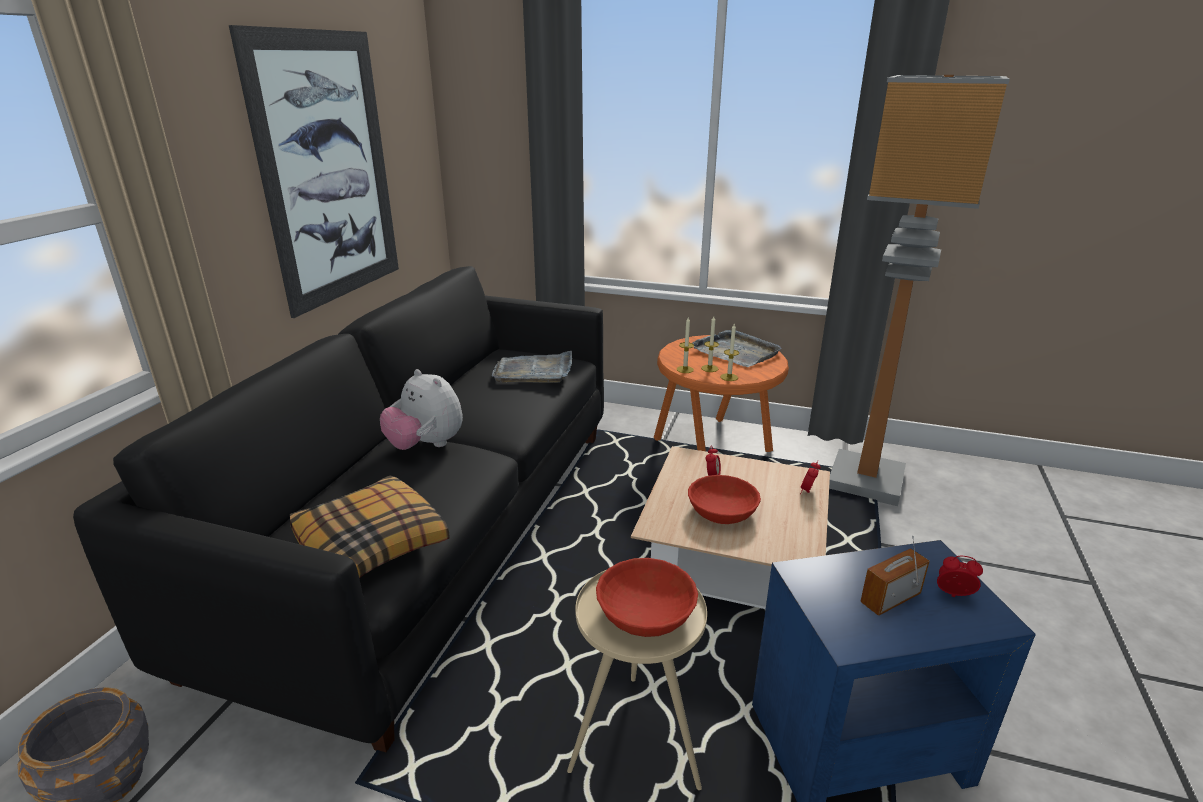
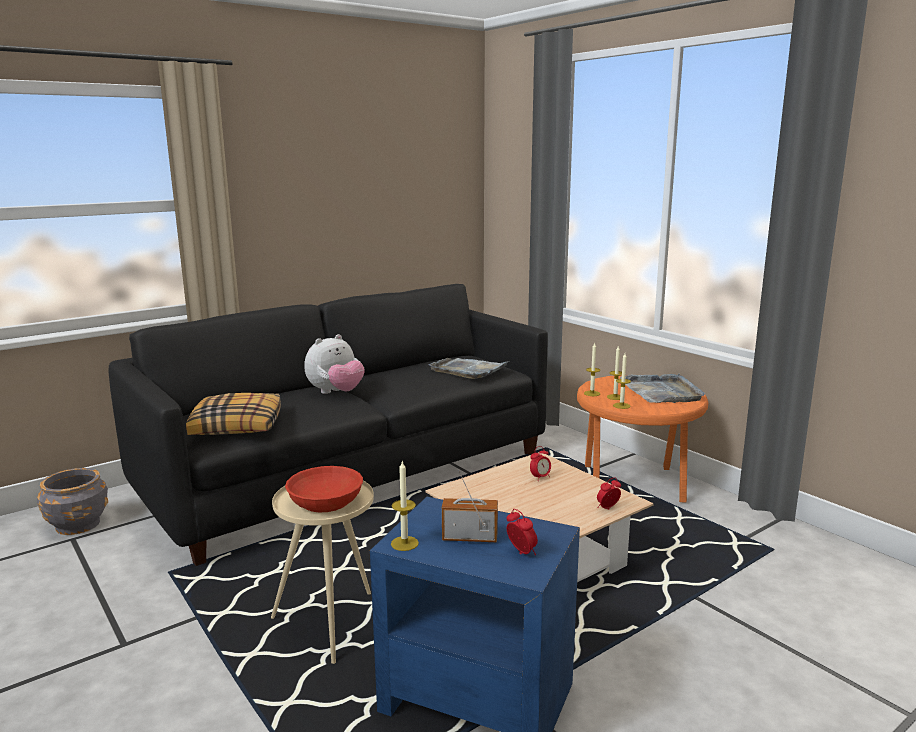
camera: 35 degrees right, 10 degrees down
(328, 170) = (362, 199): picture -> none
(426, 445) = (336, 392): plush toy -> plush toy turned 120 degrees counterclockwise
(722, 510) = (514, 497): red bowl -> none
(853, 638) = (404, 543): none -> candle
(867, 480) = (758, 552): floor lamp -> none

